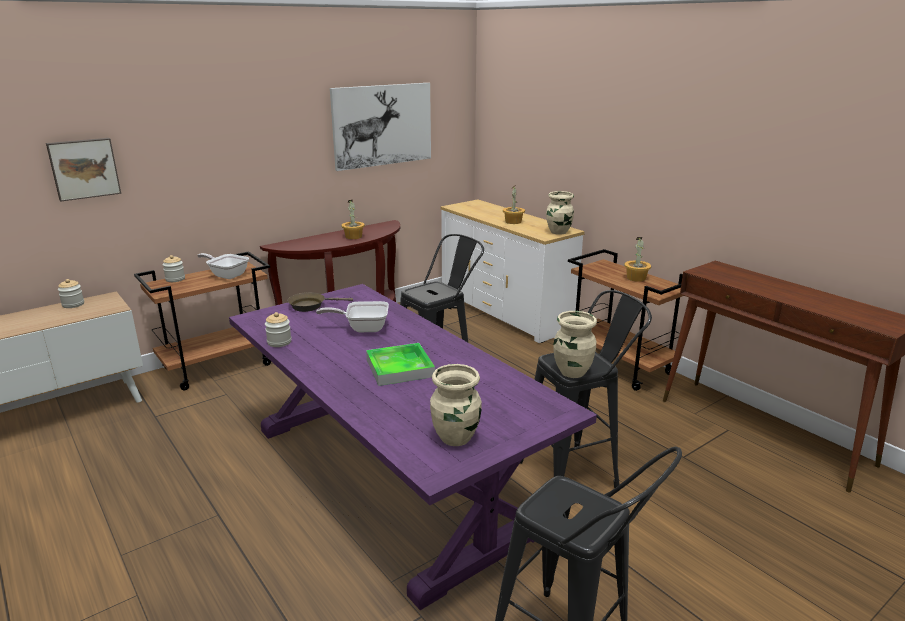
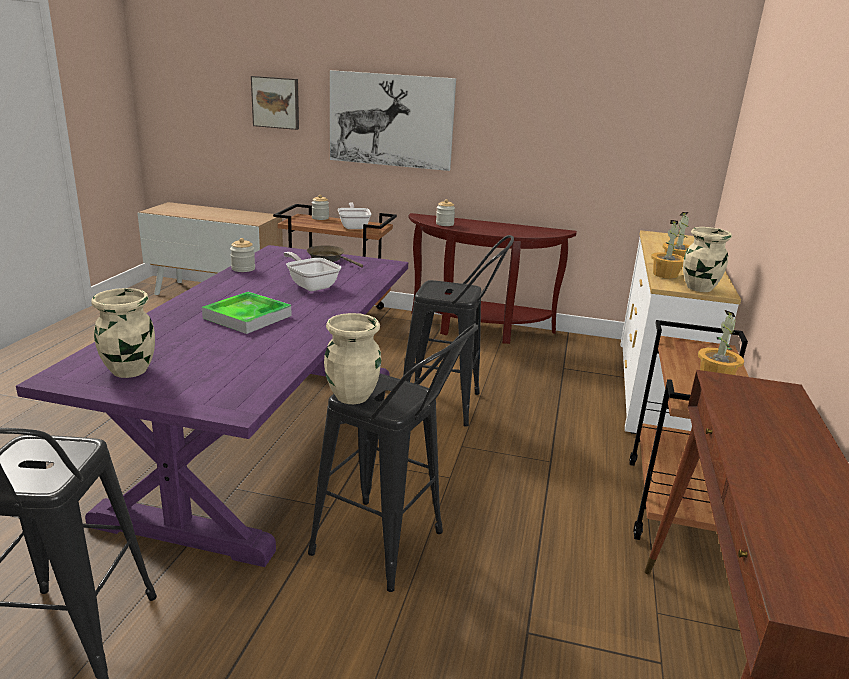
camera: 50 degrees right, 0 degrees up
(73, 304) = (243, 213): jar -> jar (444, 224)
(353, 237) = (496, 229): potted plant -> potted plant (665, 275)
(382, 125) = (581, 112): picture -> picture (391, 120)

